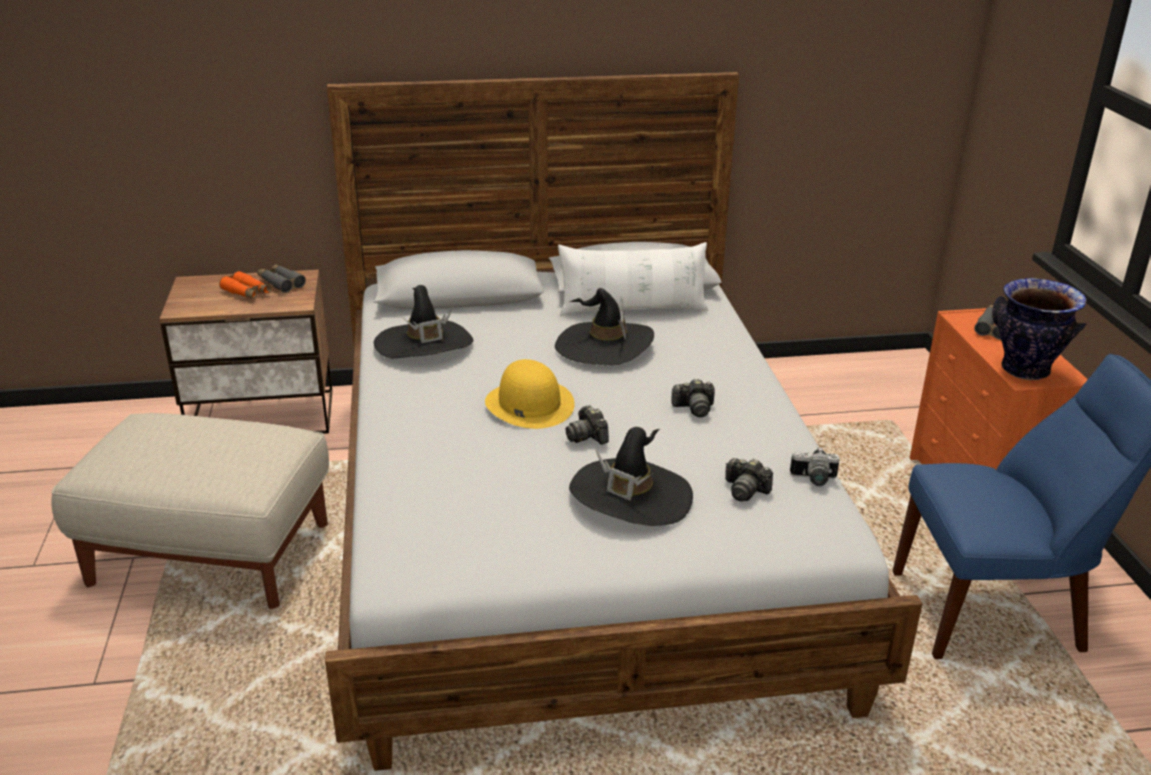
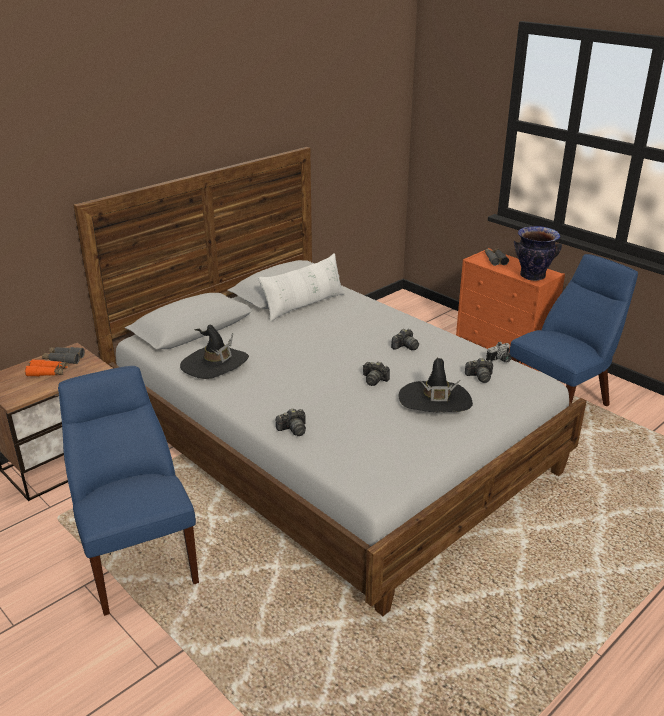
camera: 35 degrees left, 0 degrees up
(211, 554) = (138, 558): beige ottoman -> blue chair
(400, 457) = (293, 429): none -> camera
(529, 404) = (322, 375): yellow hat -> none
(604, 347) = (317, 331): black hat -> none

